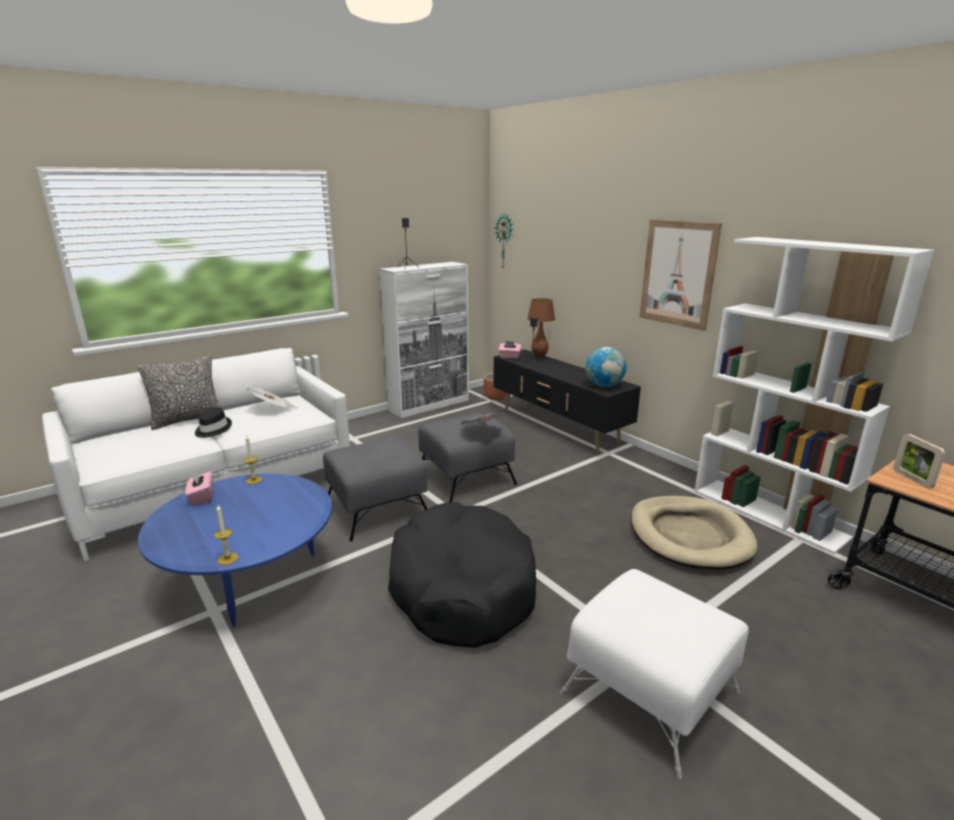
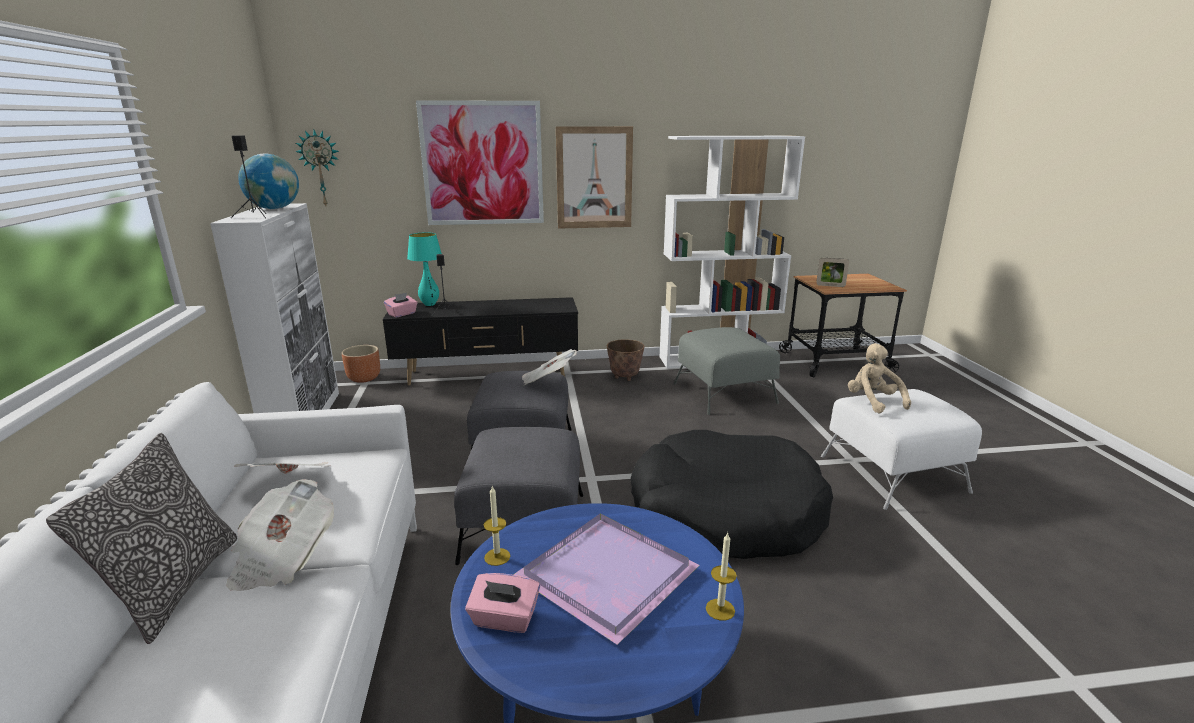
camera: 60 degrees left, 0 degrees up
(212, 429) = (283, 558): black hat -> newspaper
(248, 513) = (603, 575): none -> purple tray
(539, 357) = (429, 304): brown table lamp -> turquoise table lamp
(593, 249) = (482, 164): none -> picture
(604, 386) = (551, 306): globe -> globe (274, 209)
(637, 587) = (873, 401): none -> beige plush toy
(639, 478) = (625, 377): none -> planter
(689, 536) = (724, 392): beige dog bed -> grey ottoman

